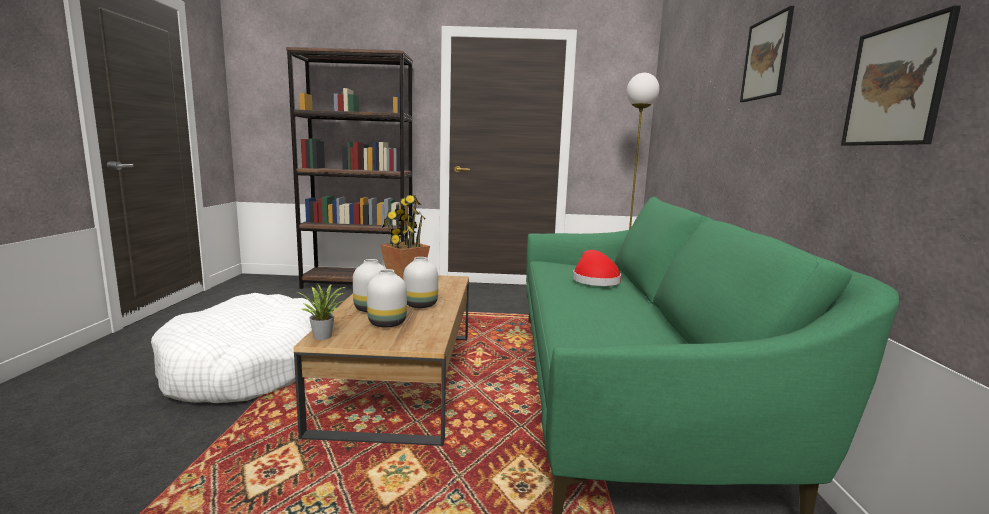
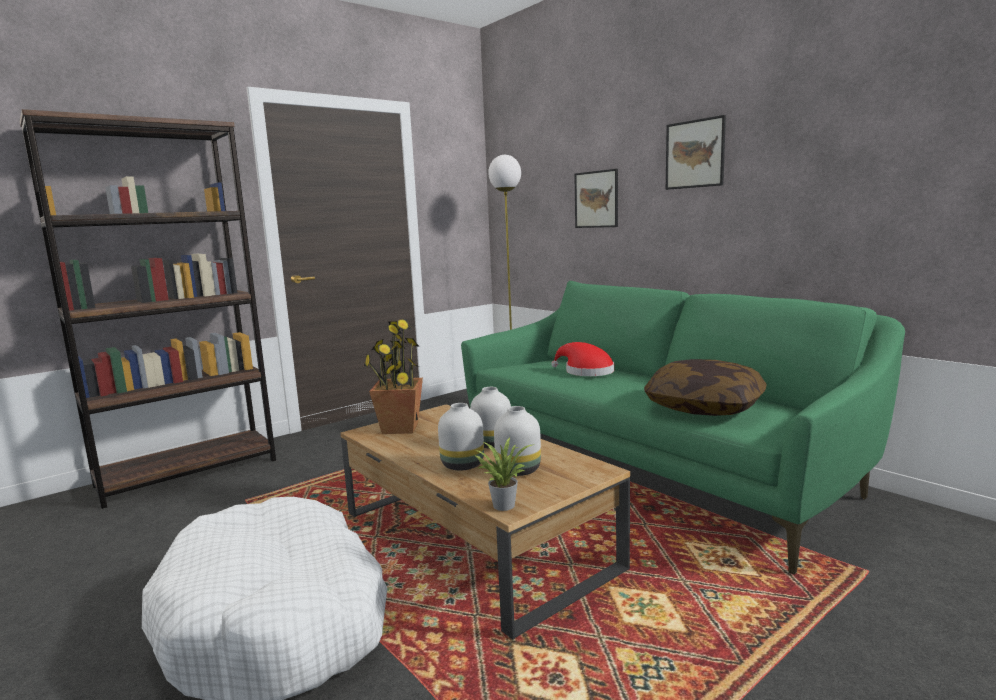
camera: 40 degrees left, 0 degrees up
(603, 331) = (704, 406): none -> pillow
(895, 85) = (856, 185): picture -> picture (596, 199)

